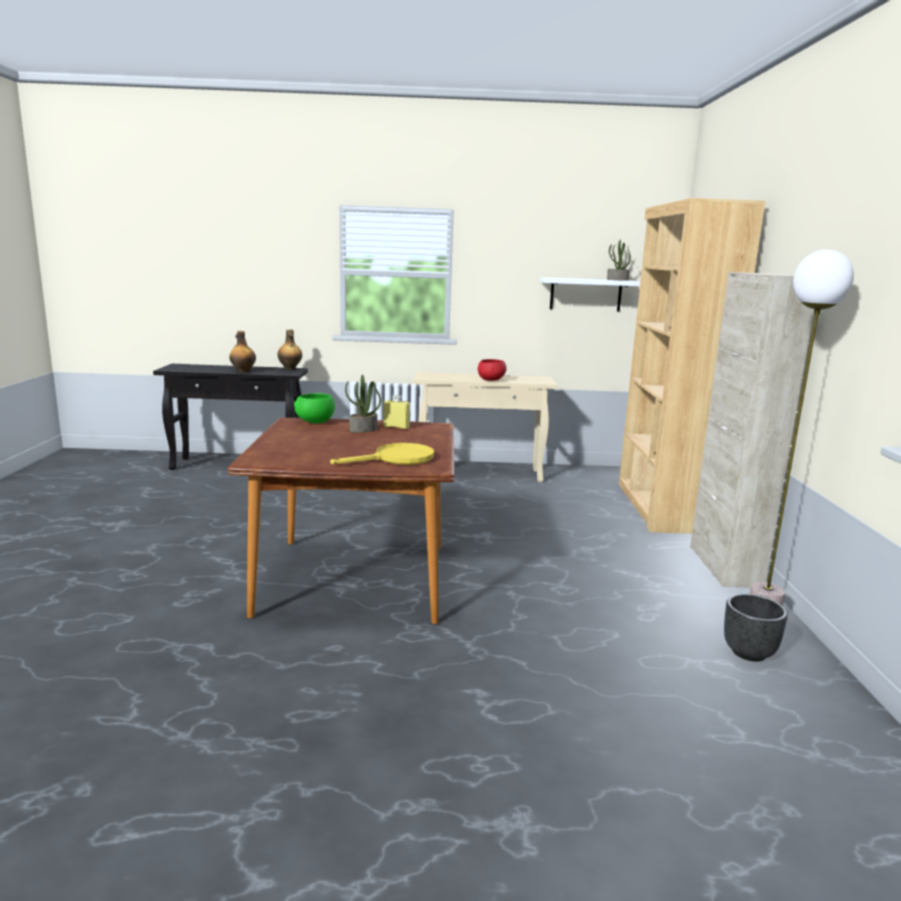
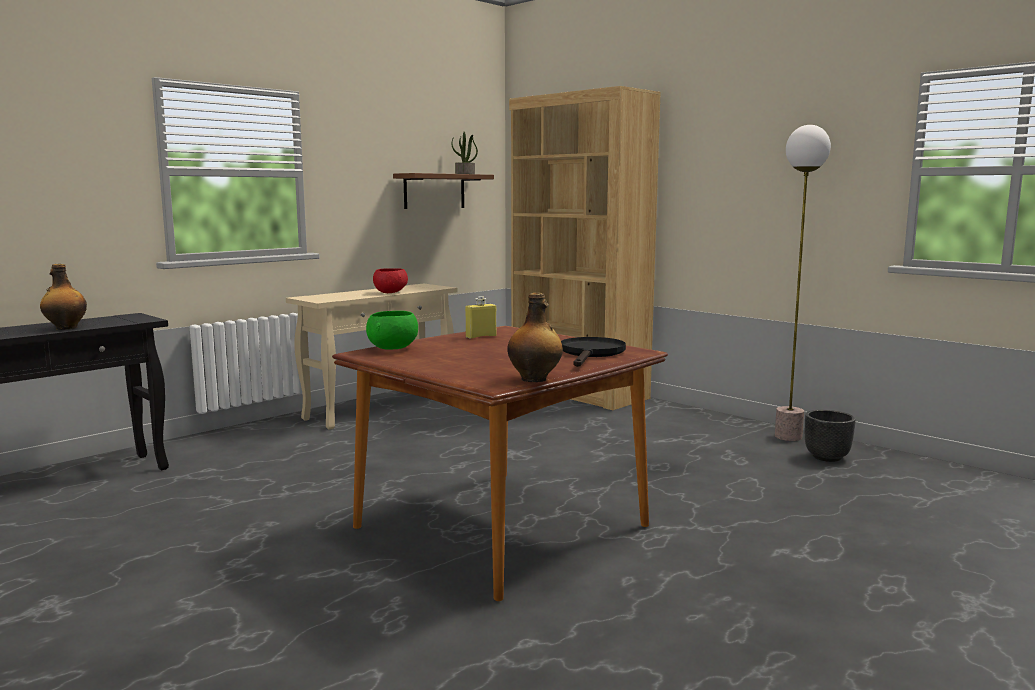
camera: 45 degrees left, 5 degrees down
(290, 368) = (120, 316): bottle -> bottle (535, 379)
(363, 430) = (465, 344): potted plant -> none
(396, 459) = (591, 353): yellow frying pan -> black frying pan
(585, 294) = (434, 191): white shelf -> brown shelf
(724, 566) = (702, 415): beige cabinet -> none

